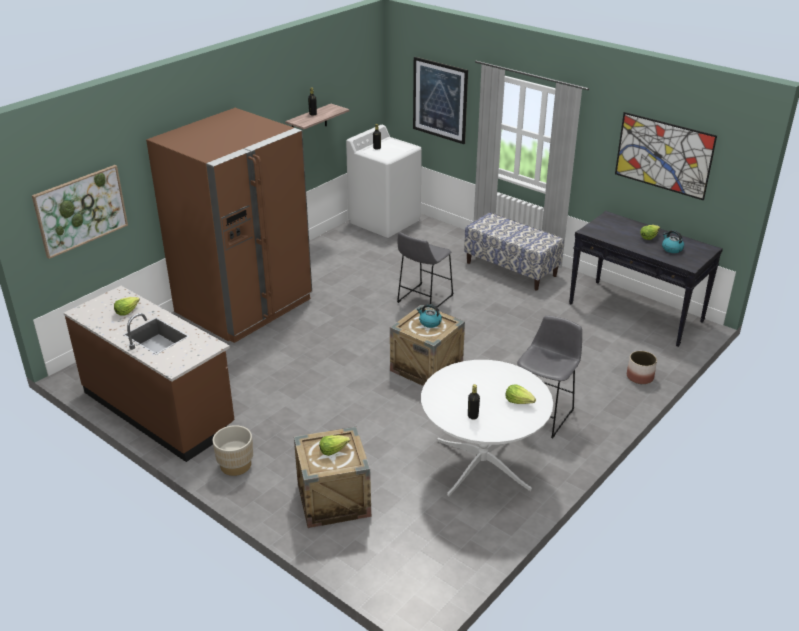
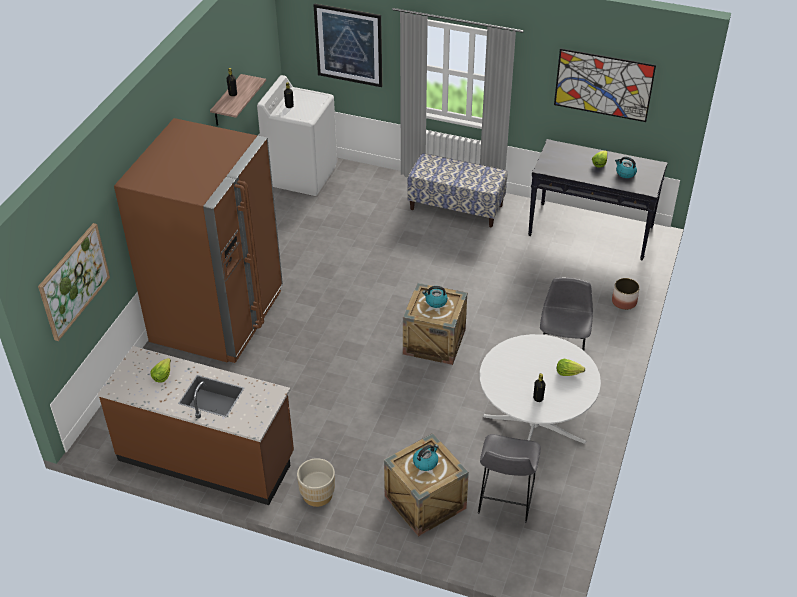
camera: 20 degrees left, 10 degrees up
(333, 450) = (425, 462): lettuce -> kettle
(423, 300) = (391, 265): grey stool -> grey stool (505, 499)

